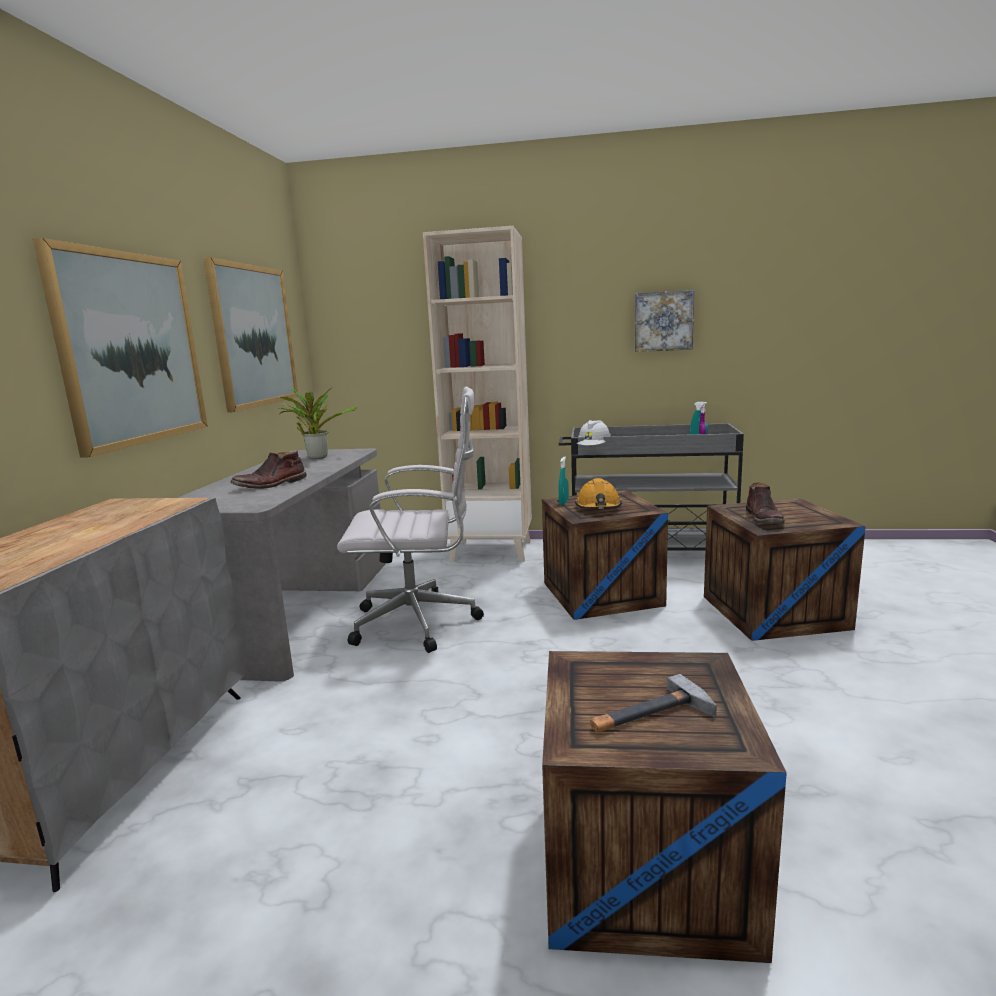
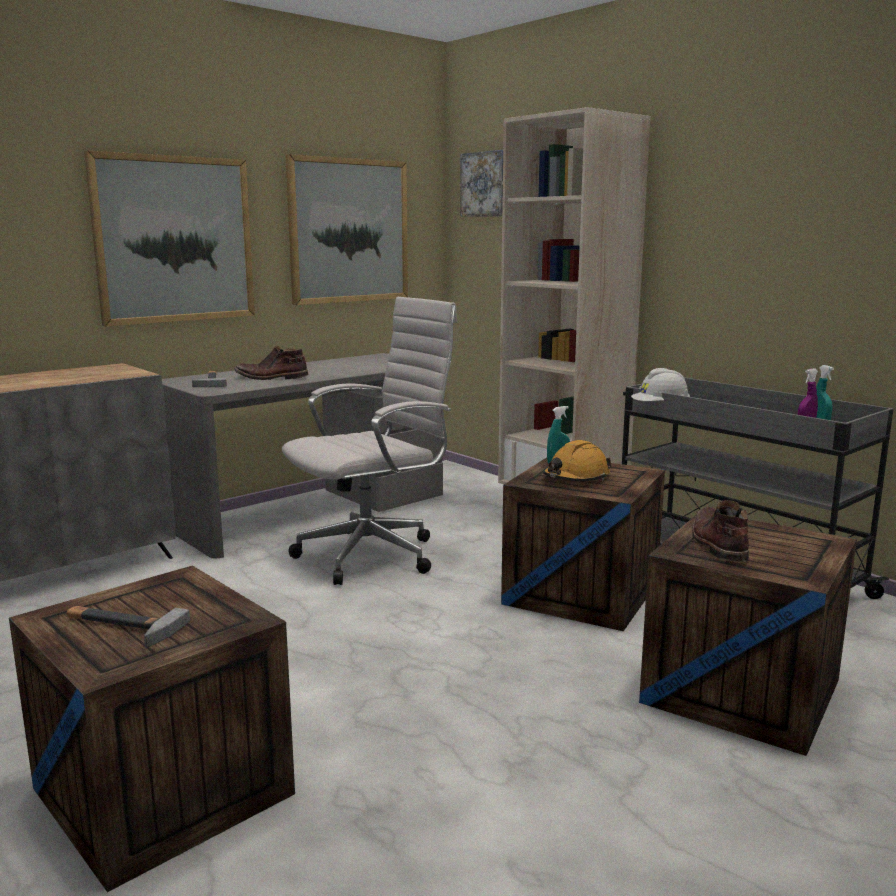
camera: 40 degrees right, 0 degrees up
(219, 499) = (210, 381): none -> hammer
(316, 457) = (375, 362): potted plant -> none
(421, 623) = (374, 554): white office chair -> white office chair turned 75 degrees counterclockwise
(663, 321) = (822, 238): picture -> picture (486, 184)
(765, 519) = (717, 543): brown boot -> brown boot turned 135 degrees clockwise

